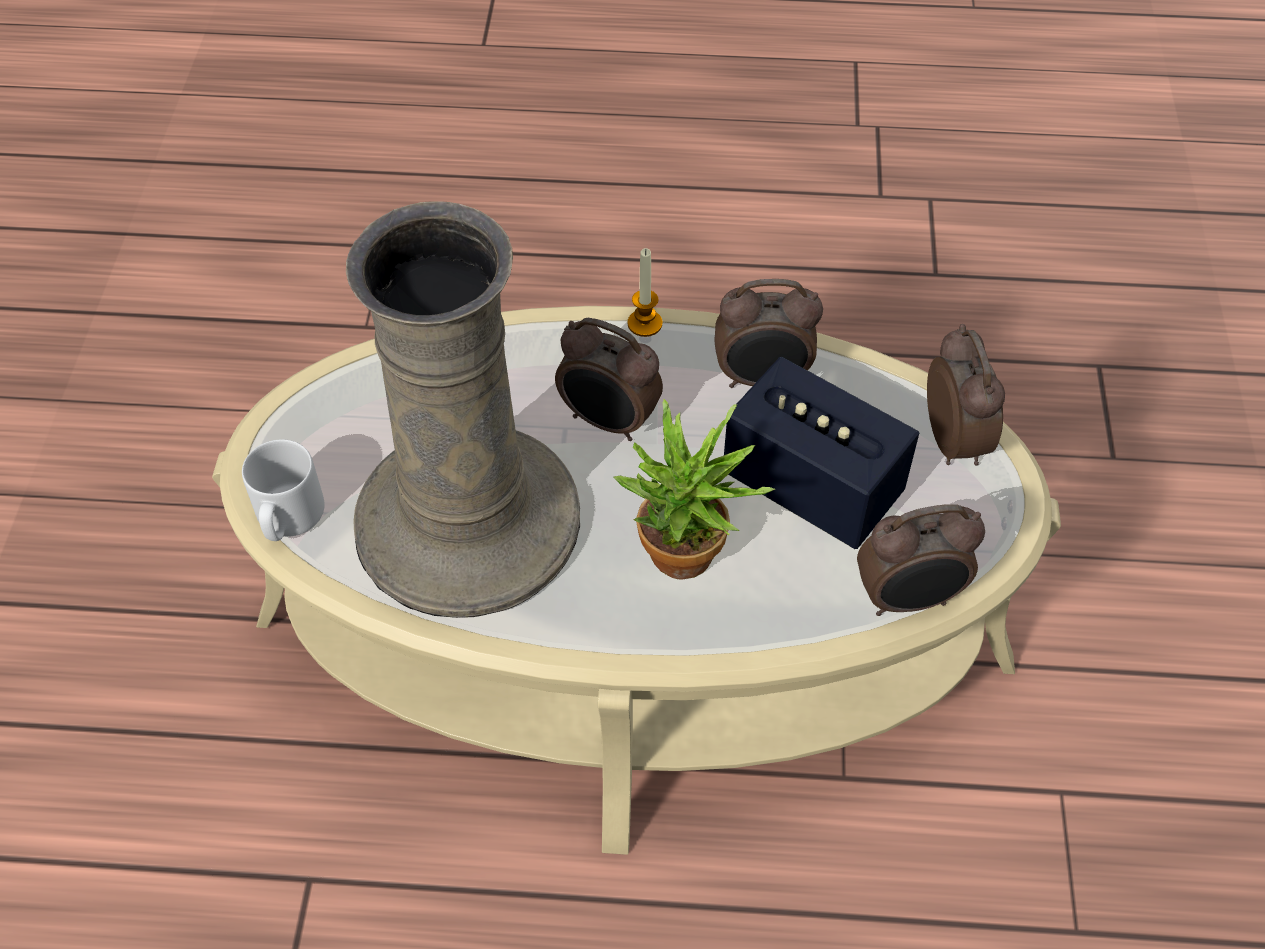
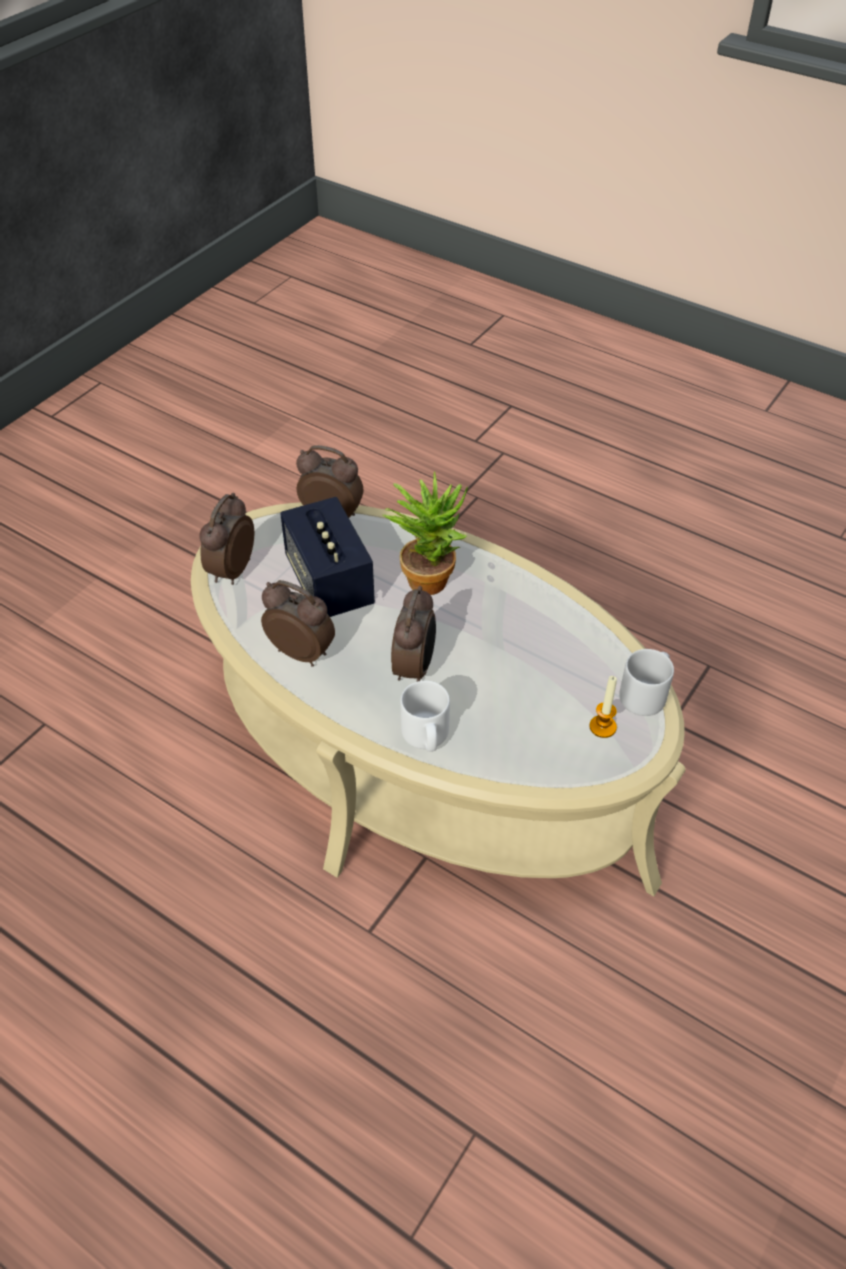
camera: 150 degrees left, 5 degrees down
(466, 521) = (537, 647): beige vase -> none
(538, 347) = (426, 736): none -> white mug
(608, 422) = (415, 667): alarm clock -> alarm clock turned 45 degrees clockwise
(644, 324) = (343, 720): candle -> candle (602, 727)

